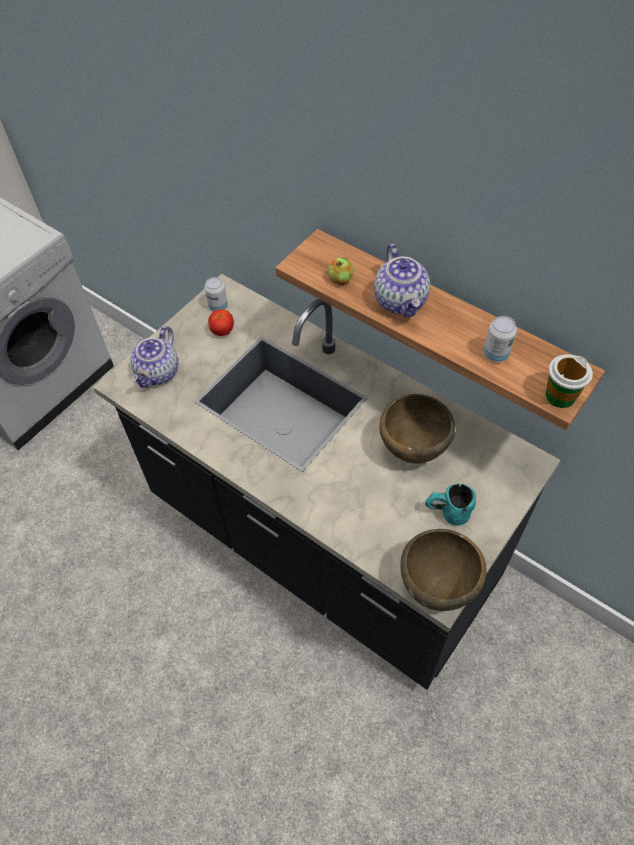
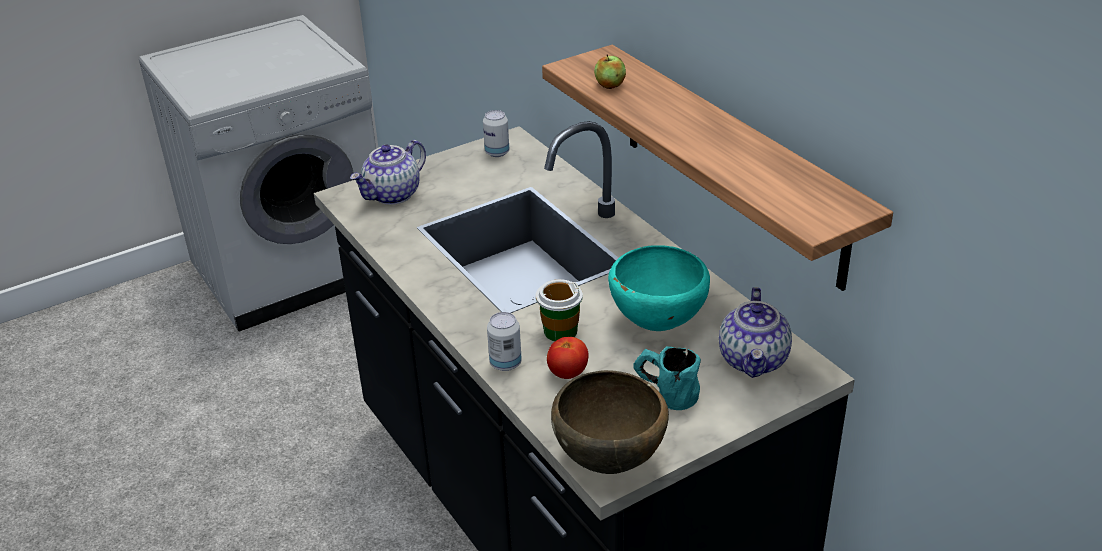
camera: 20 degrees right, 20 degrees down
(222, 331) = (488, 174): tomato -> tomato (567, 373)
(401, 301) = (670, 113): teapot -> teapot (754, 360)
(412, 449) = (656, 324): brown bowl -> turquoise bowl
(496, 354) = (757, 173): can -> can (505, 363)
(560, 396) = (816, 221): cup -> cup (560, 331)

